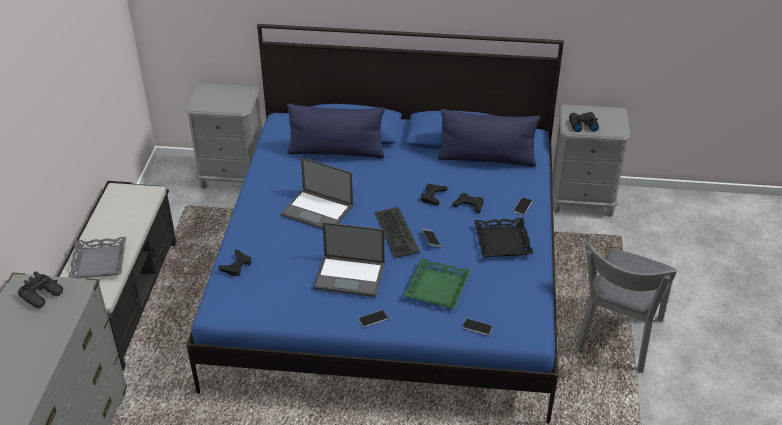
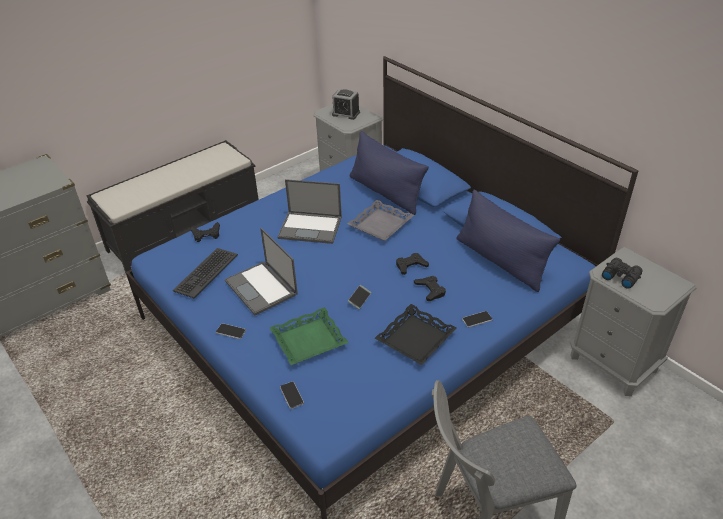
camera: 45 degrees right, 0 degrees up
(43, 295) = (36, 175): black binoculars -> none
(98, 262) = (148, 186): grey tray -> grey tray (380, 224)
(221, 97) = (346, 113): none -> alarm clock
(318, 210) = (311, 227): laptop -> laptop turned 60 degrees counterclockwise
(396, 232) = (341, 276): keyboard -> keyboard (206, 272)

